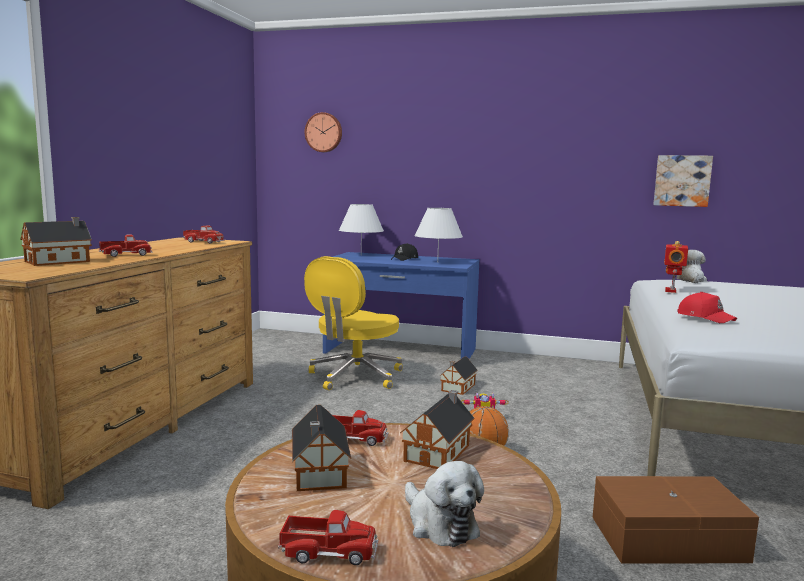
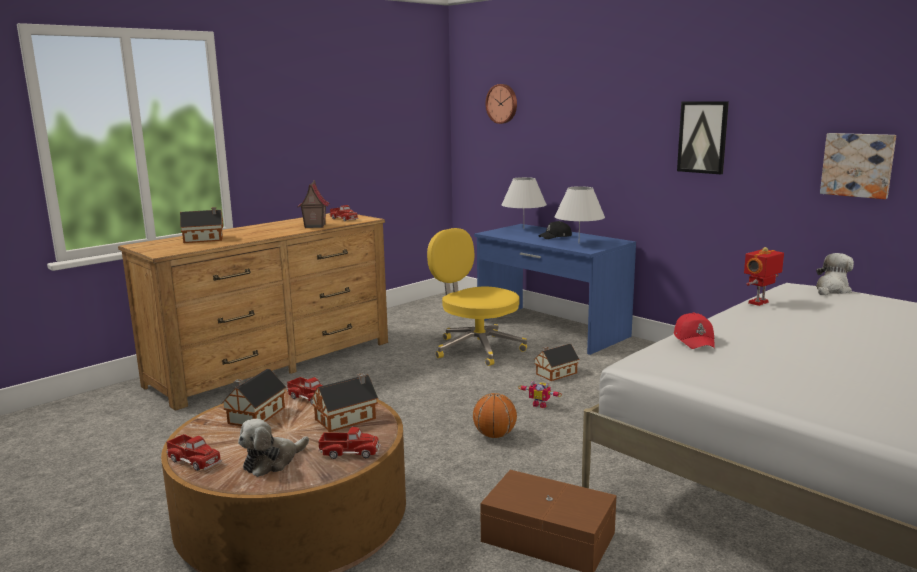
camera: 30 degrees right, 5 degrees up
(126, 255) = (257, 234): toy truck -> toy truck (350, 452)
(184, 247) = (314, 226): none -> toy house
(354, 376) = (476, 348): yellow office chair -> yellow office chair turned 75 degrees clockwise
(439, 523) = (272, 462): plush toy -> plush toy turned 45 degrees clockwise
(544, 161) = (703, 137): none -> picture

